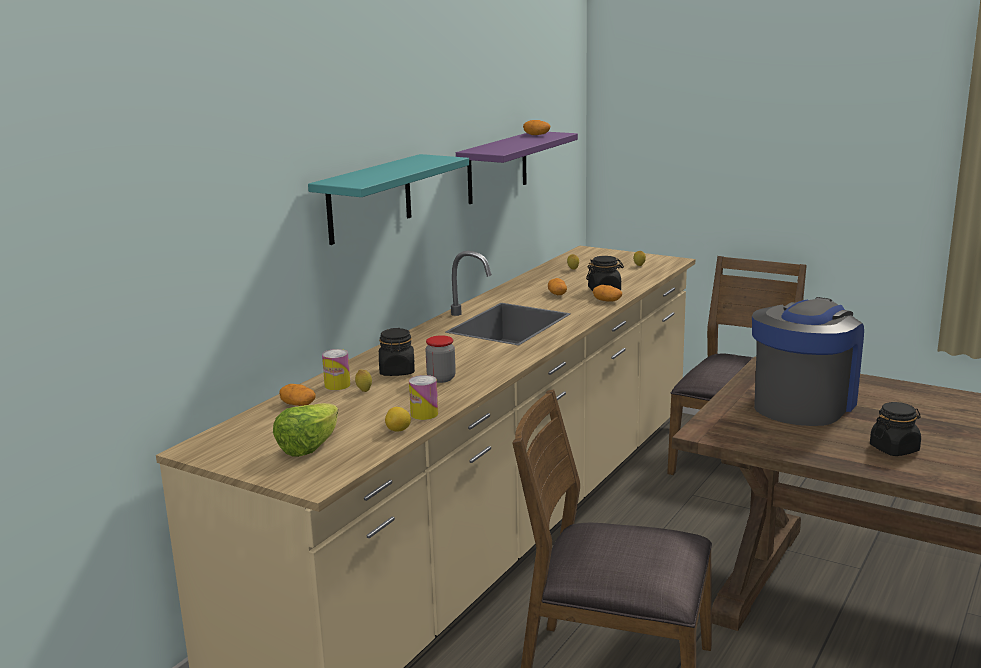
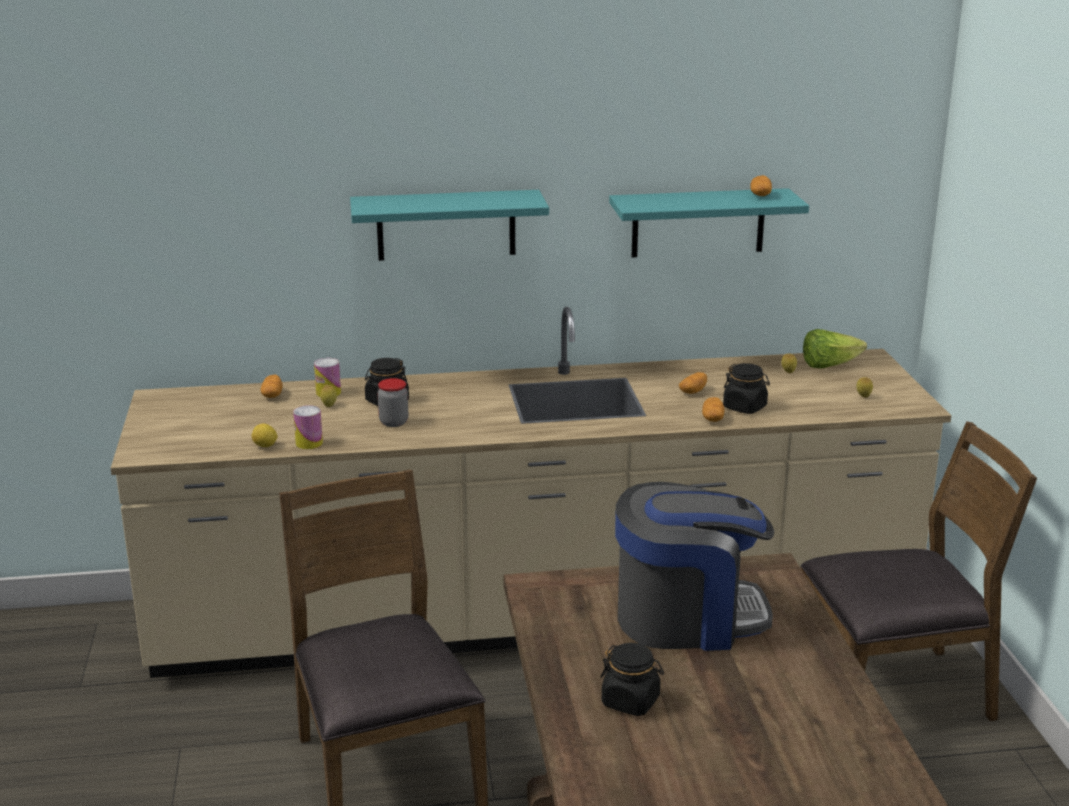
camera: 50 degrees right, 5 degrees up
(309, 447) = (199, 429): lettuce -> lettuce (829, 365)
(497, 167) = (698, 223): purple shelf -> turquoise shelf

